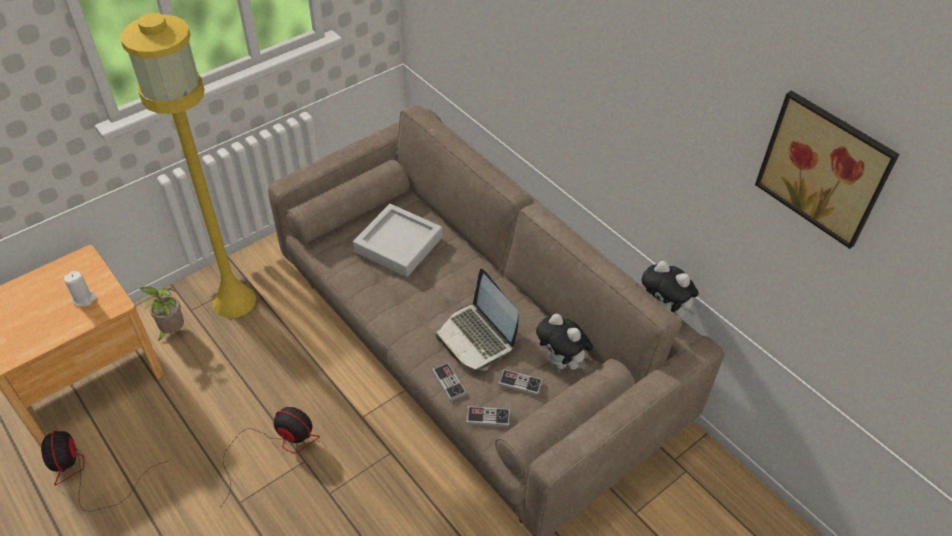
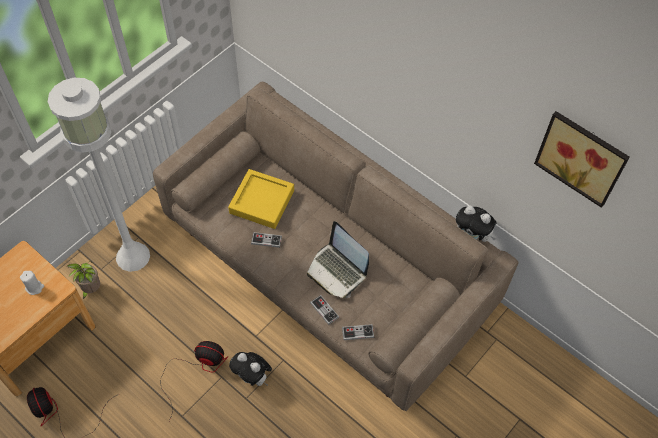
camera: 10 degrees left, 10 degrees up
(234, 300) = (133, 256): yellow floor lamp -> white floor lamp
(398, 244) = (262, 202): grey tray -> yellow tray
(520, 383) = (375, 302): game controller -> game controller (266, 240)
(562, 362) = (402, 281): plush toy -> plush toy (253, 377)

